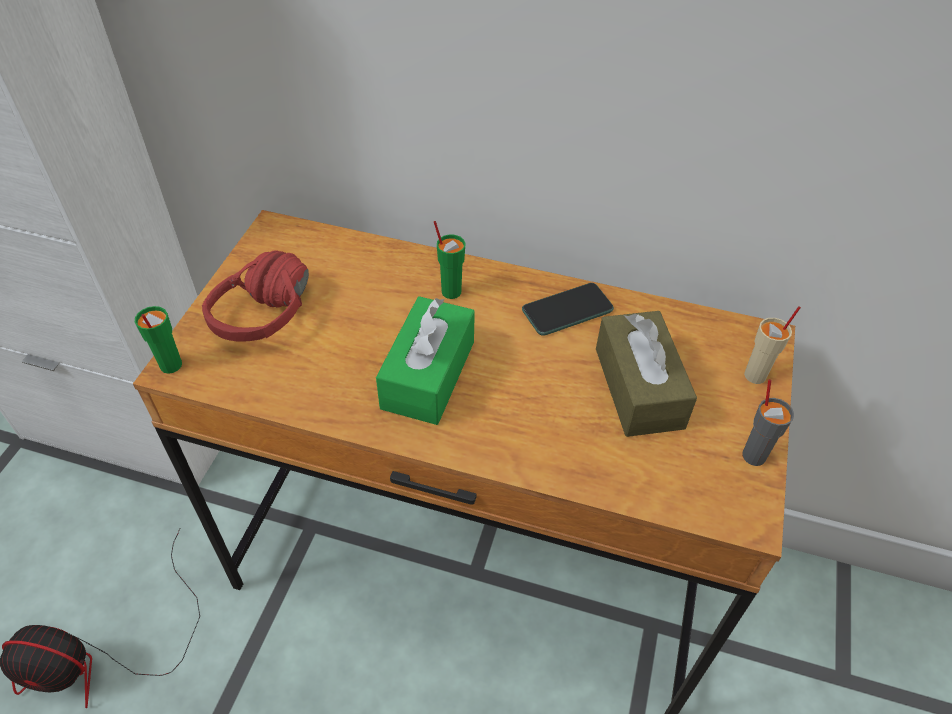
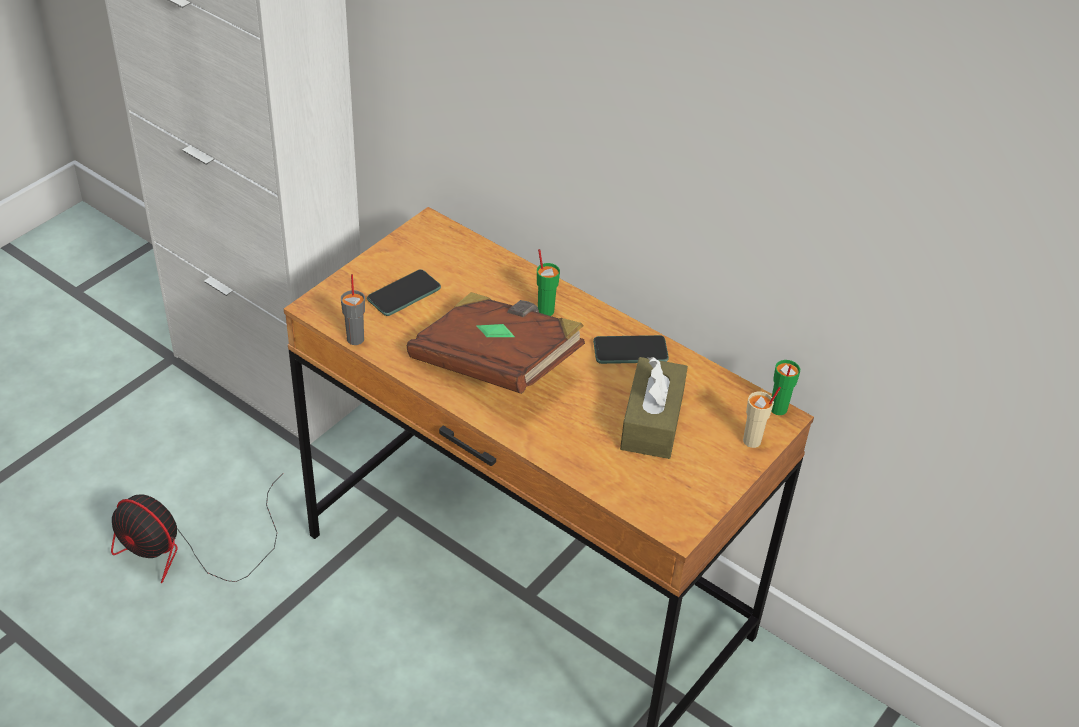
camera: 20 degrees right, 5 degrees down
(170, 365) = (313, 304): green cup -> green cup (778, 409)
(278, 320) = (404, 294): red headphones -> phone
(428, 374) = (496, 364): green tissue box -> brown book
(754, 455) = (711, 491): grey cup -> grey cup (356, 338)

